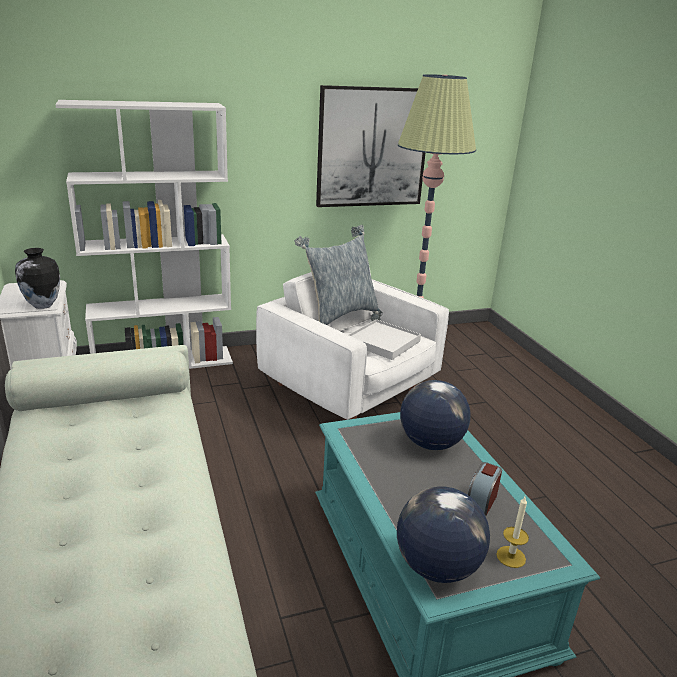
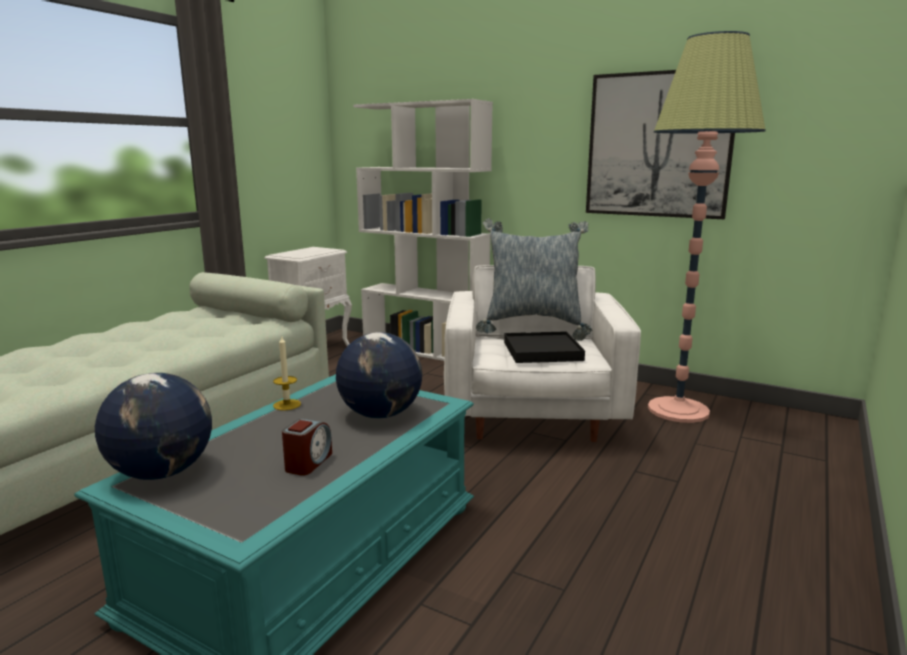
camera: 50 degrees right, 10 degrees down
(42, 305) = (297, 256): vase -> none
(383, 342) = (542, 351): white tray -> black tray
(481, 500) = (308, 462): alarm clock -> alarm clock turned 120 degrees clockwise
(511, 557) = (218, 503): candle -> candle (287, 405)

